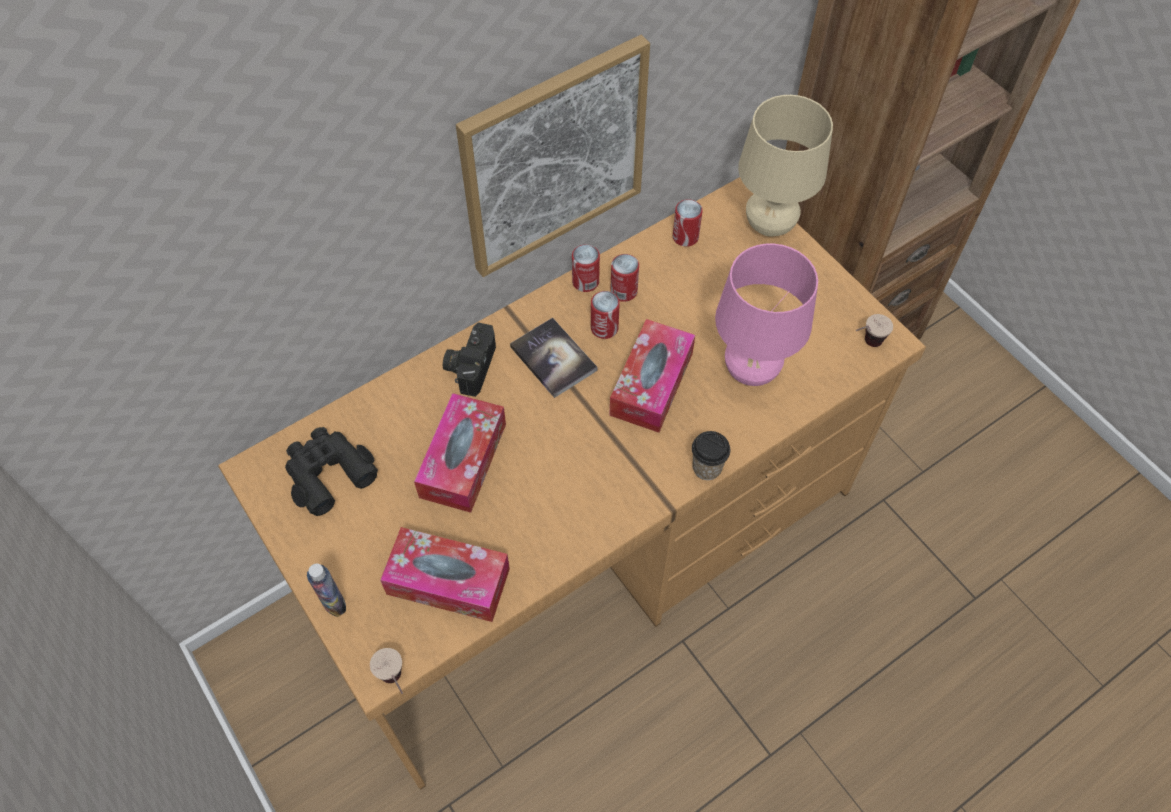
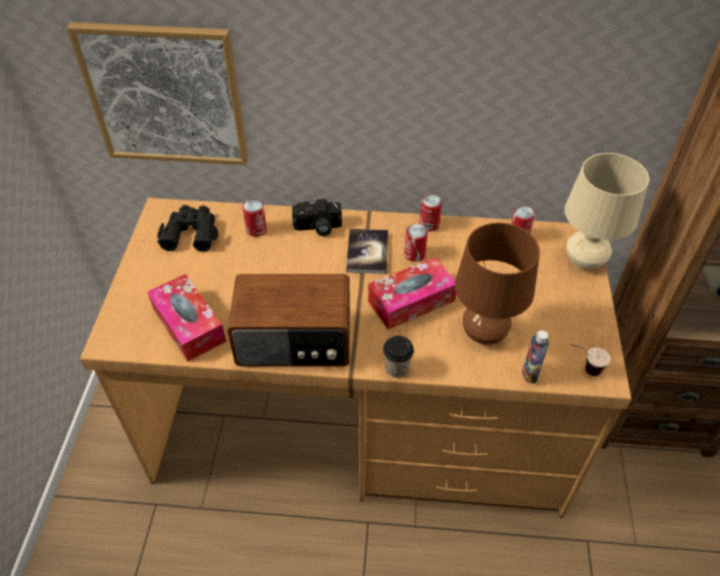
camera: 40 degrees right, 10 degrees down
(334, 603) = (125, 295): bottle -> bottle (530, 373)
(396, 684) = (109, 355): cup -> none
(463, 460) = (262, 271): tissue box -> none
(470, 365) = (317, 228): camera -> camera turned 150 degrees counterclockwise
(553, 157) = (430, 113): picture -> picture (166, 95)
(580, 514) = (295, 341): none -> radio
(623, 291) = (447, 242): can -> can (256, 229)
(751, 371) = (484, 334): pink table lamp -> brown table lamp

